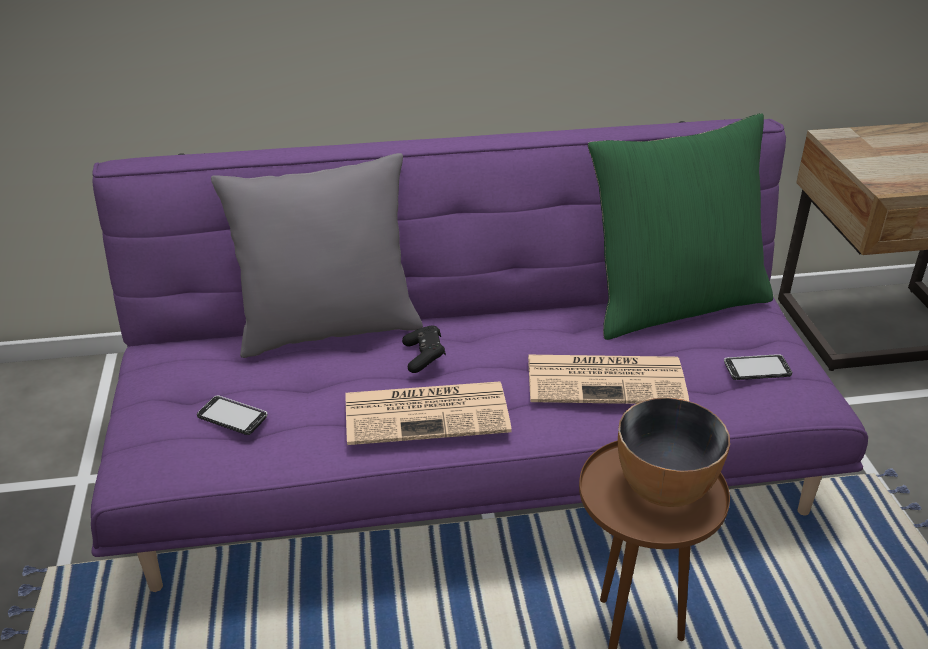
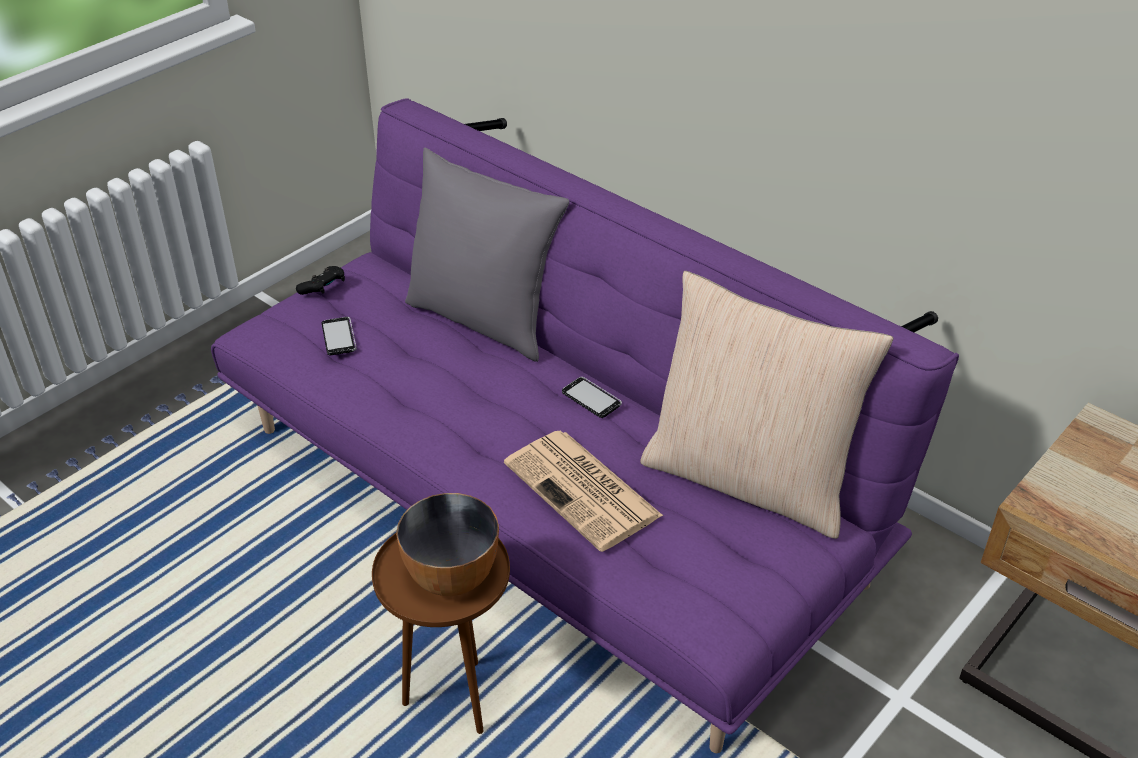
camera: 50 degrees right, 5 degrees up
(424, 357) = (500, 382): black game controller -> black game controller (324, 289)
(428, 412) = (438, 420): newspaper -> none
(674, 303) = (749, 478): green pillow -> beige pillow
(757, 369) = (707, 573): phone -> phone (591, 399)

